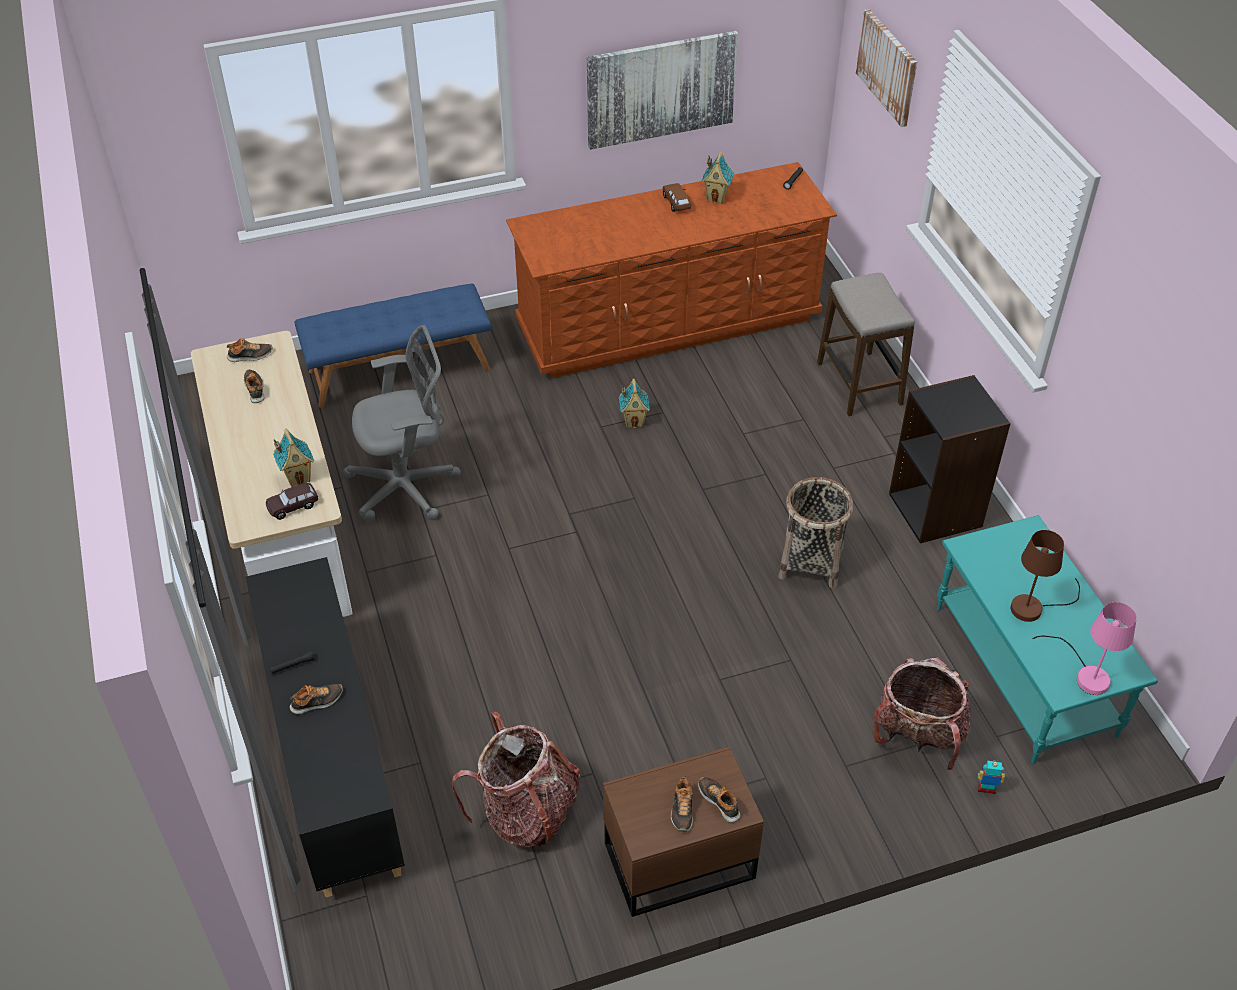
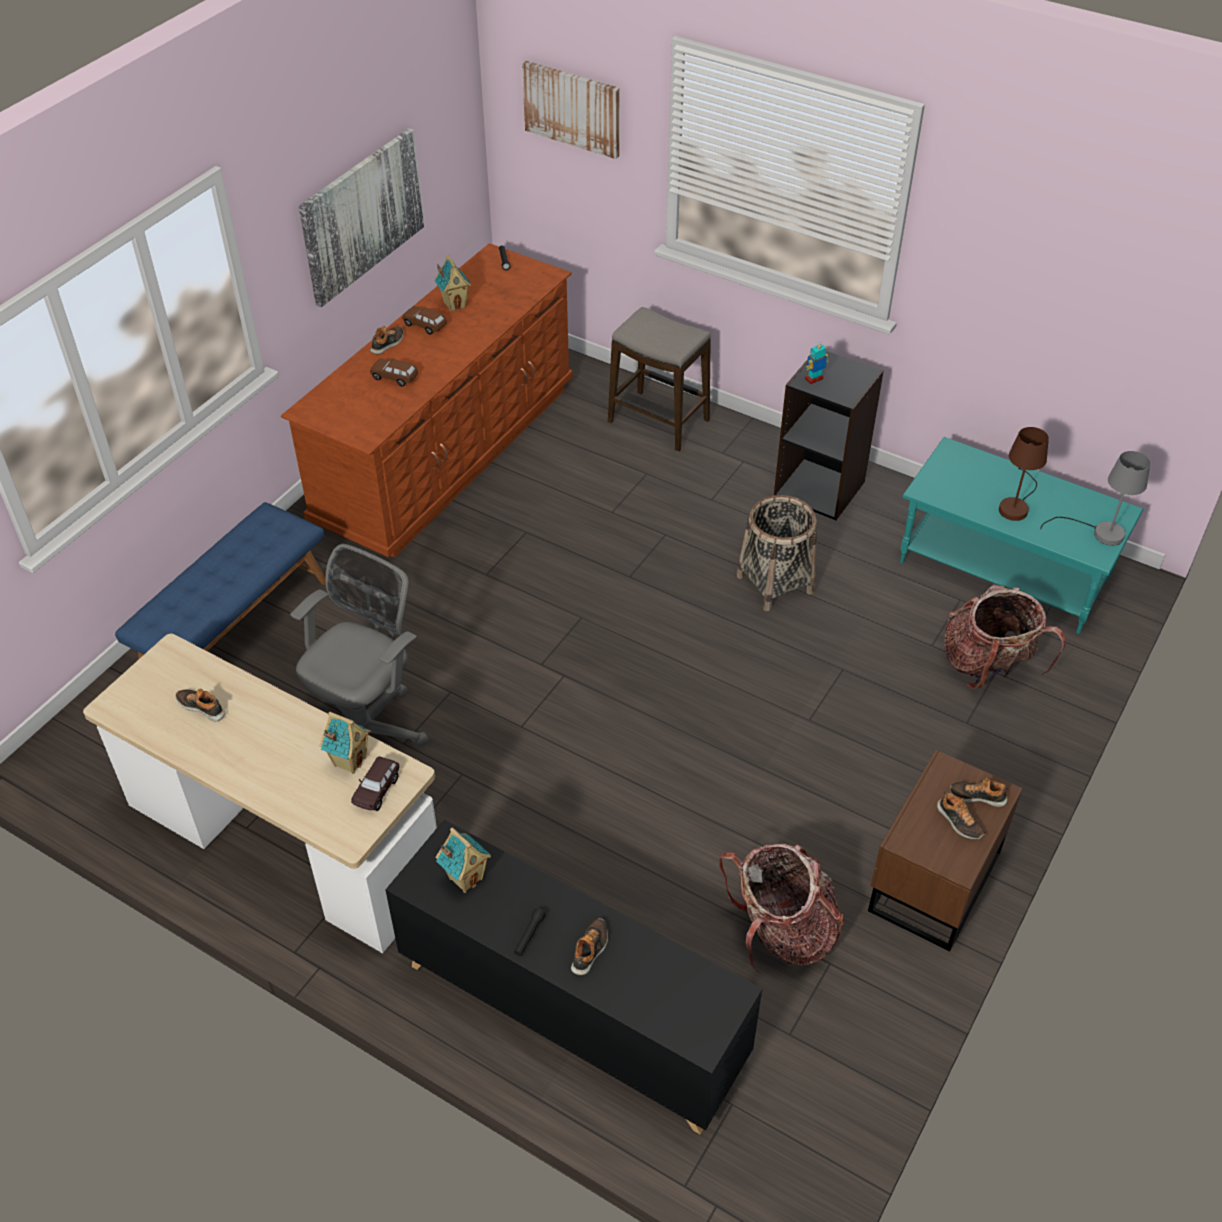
camera: 40 degrees left, 0 degrees up
(250, 356) = (157, 679): shoe -> shoe (388, 344)
(611, 231) = (394, 377): none -> brown toy car
(634, 421) = (510, 553): toy house -> toy house (465, 877)
(986, 788) = (1071, 673): toy robot -> toy robot (814, 379)
(1085, 674) = (1099, 533): pink table lamp -> grey table lamp

